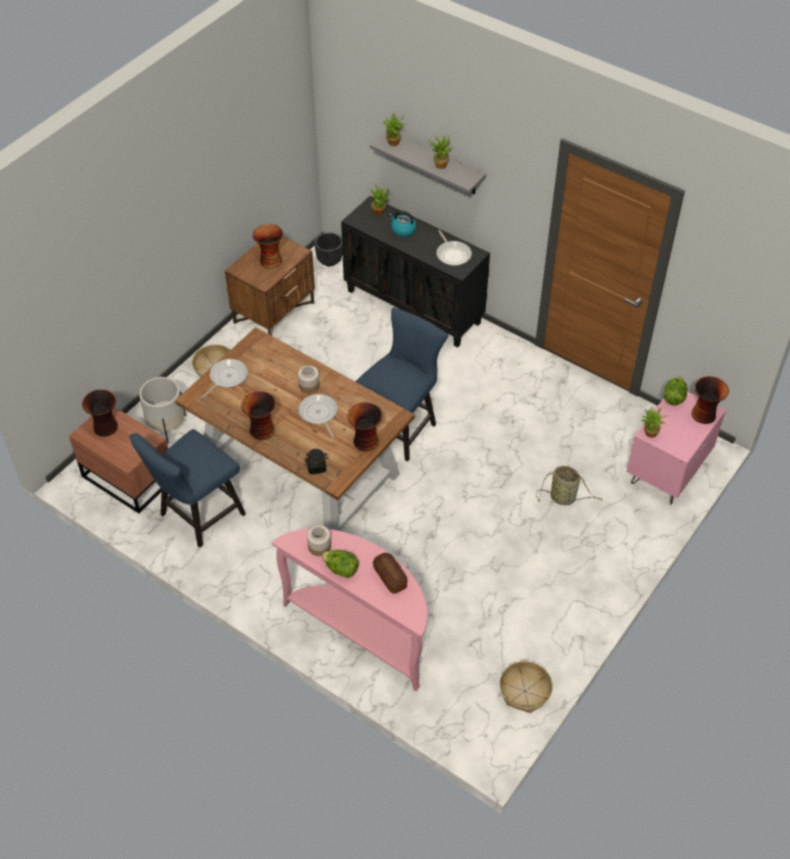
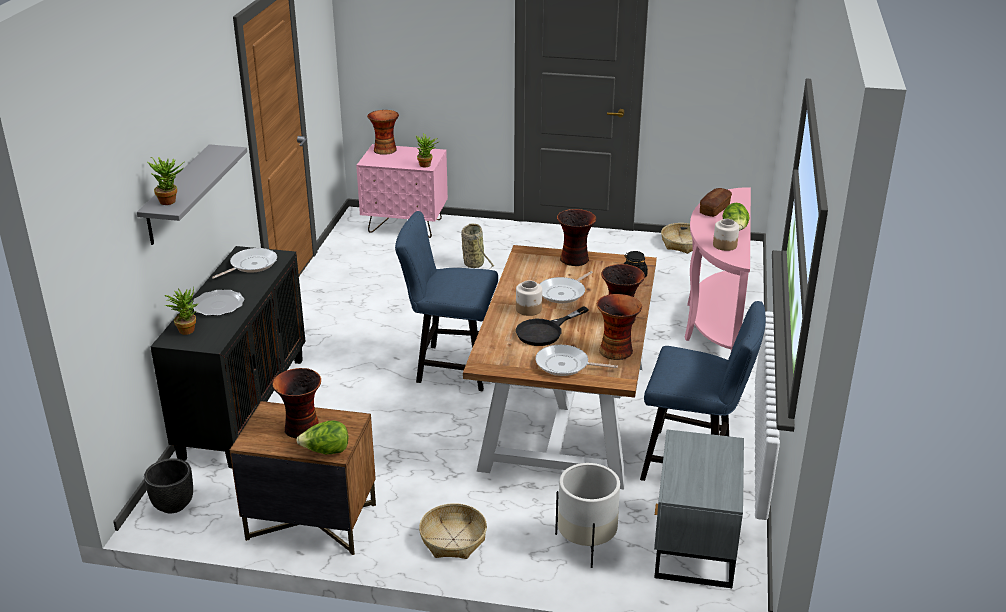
camera: 115 degrees left, 20 degrees down
(106, 428) = (698, 483): vase -> vase (616, 350)
(128, 476) = (692, 544): brown nightstand -> grey nightstand
(274, 383) = (545, 331): none -> black frying pan
(403, 230) = (218, 305): kettle -> plate
(440, 164) = (202, 169): potted plant -> none
(673, 397) = (373, 162): lettuce -> lettuce (326, 452)

